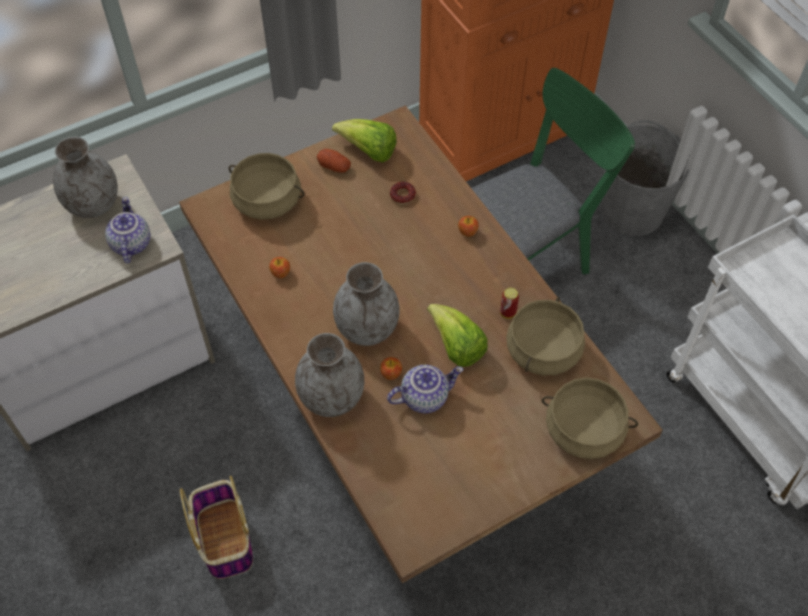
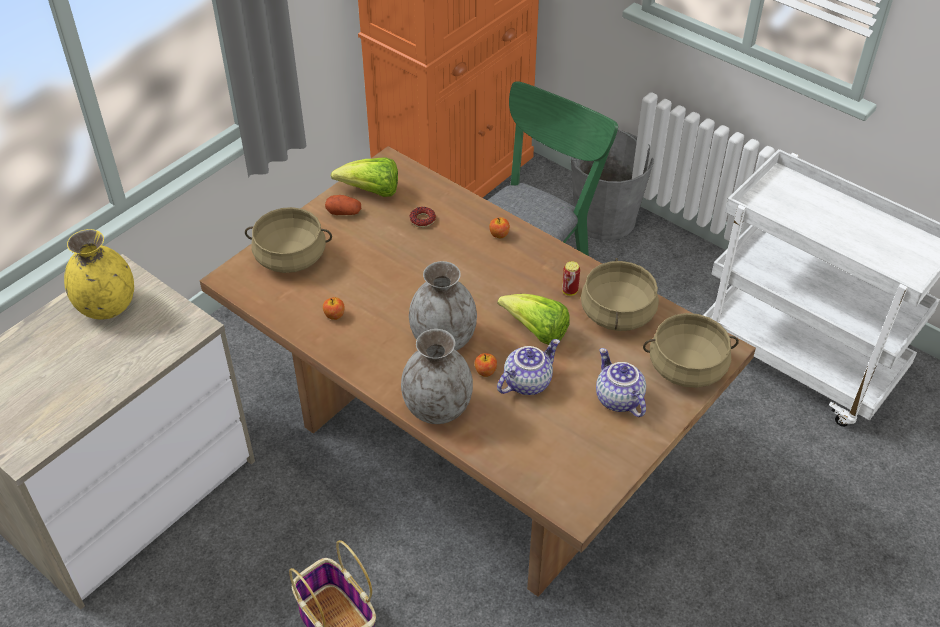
camera: 20 degrees left, 10 degrees down
(93, 204) = (106, 306): grey vase -> yellow vase
(130, 244) = (164, 331): teapot -> teapot (617, 399)

